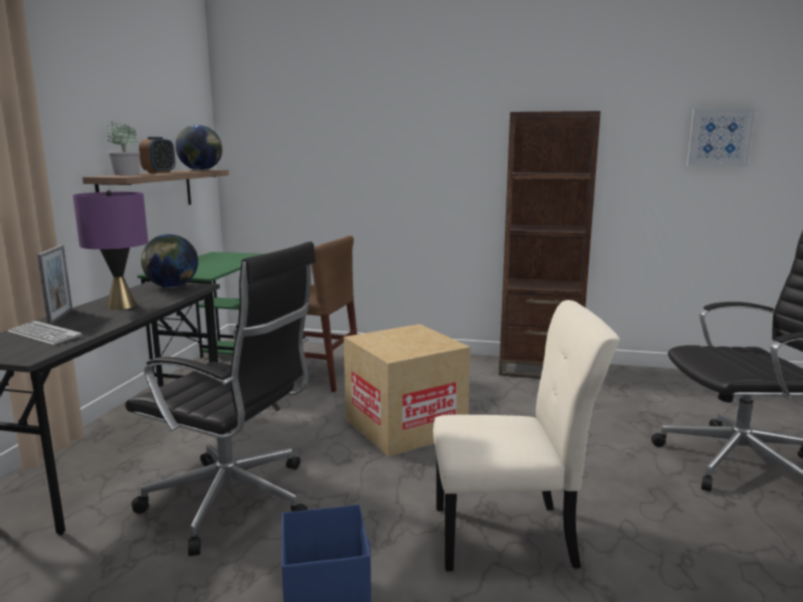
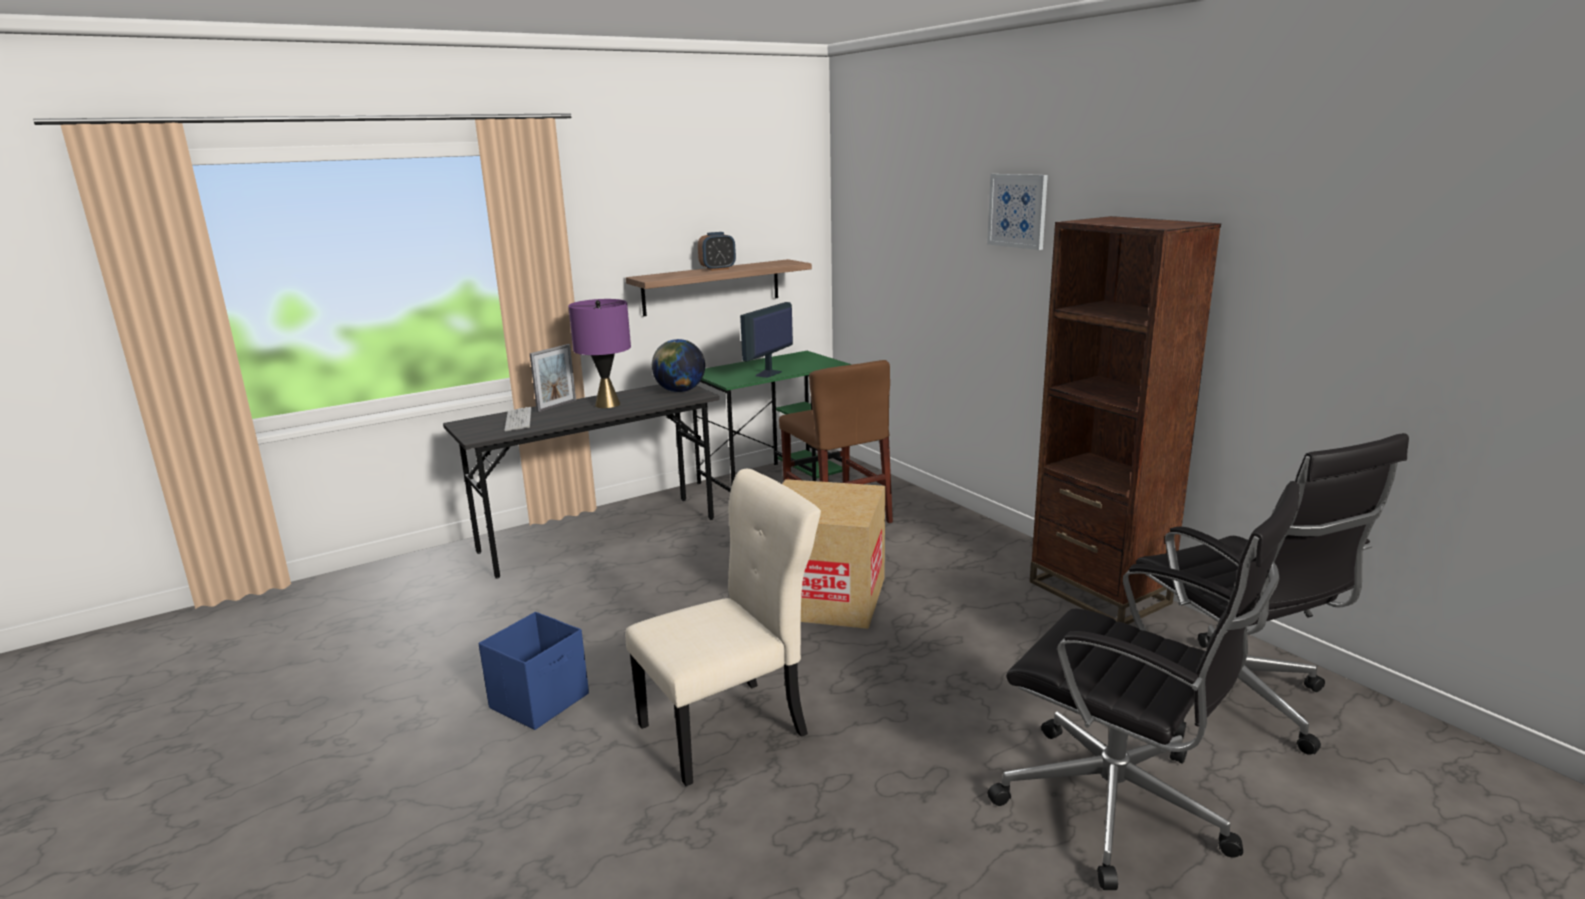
camera: 45 degrees right, 5 degrees up
(126, 174) = (670, 274): potted plant -> none
(201, 170) = (777, 264): globe -> none
(222, 266) = (768, 373): none -> monitor
(234, 502) = (605, 602): black office chair -> black office chair (1229, 700)
(510, 536) = (729, 728): beige chair -> beige chair turned 75 degrees counterclockwise
(719, 137) = (1431, 281): picture -> picture (1018, 211)

